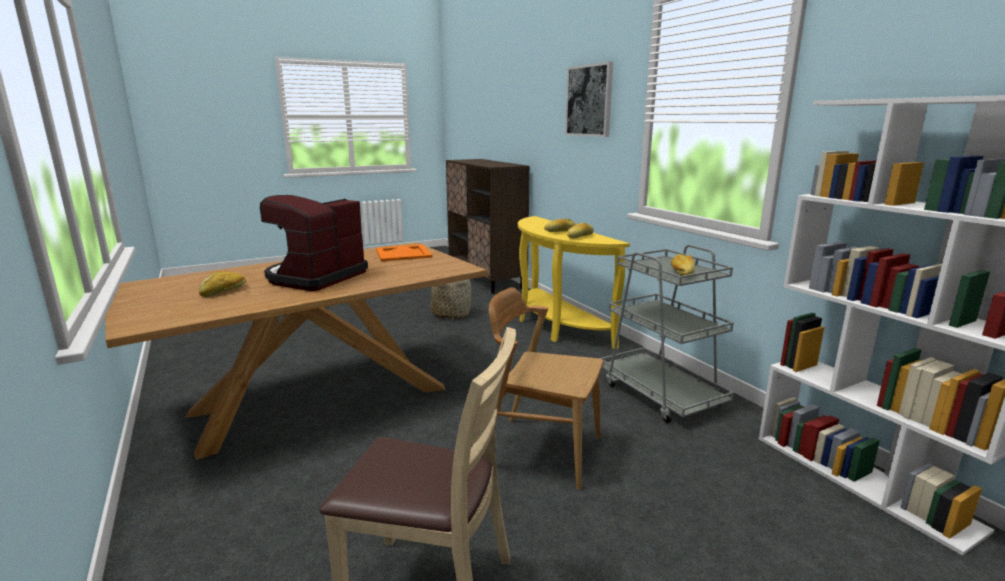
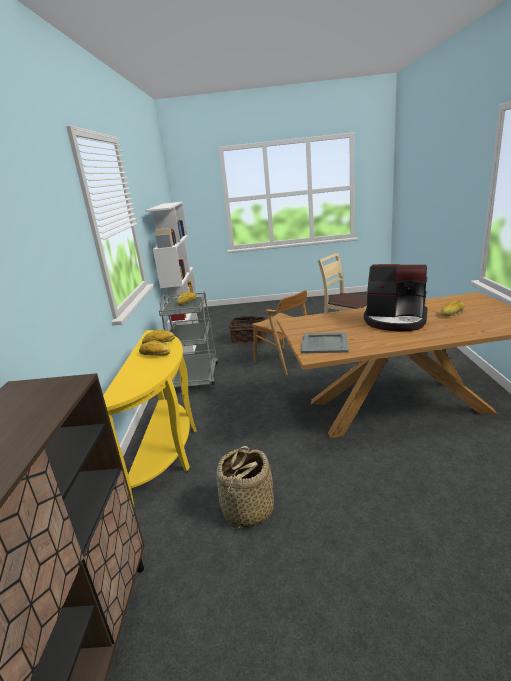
camera: 150 degrees left, 5 degrees up
(315, 277) = (395, 320): coffee machine -> coffee machine turned 60 degrees clockwise
(402, 253) = (325, 343): orange tray -> grey tray
(589, 101) = (52, 232): picture -> none
(710, 514) = (249, 339): none -> basket

